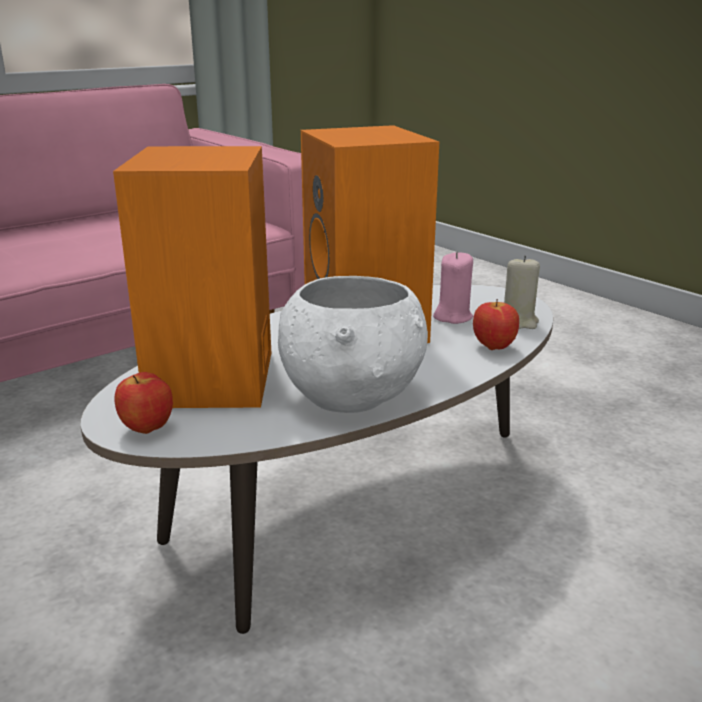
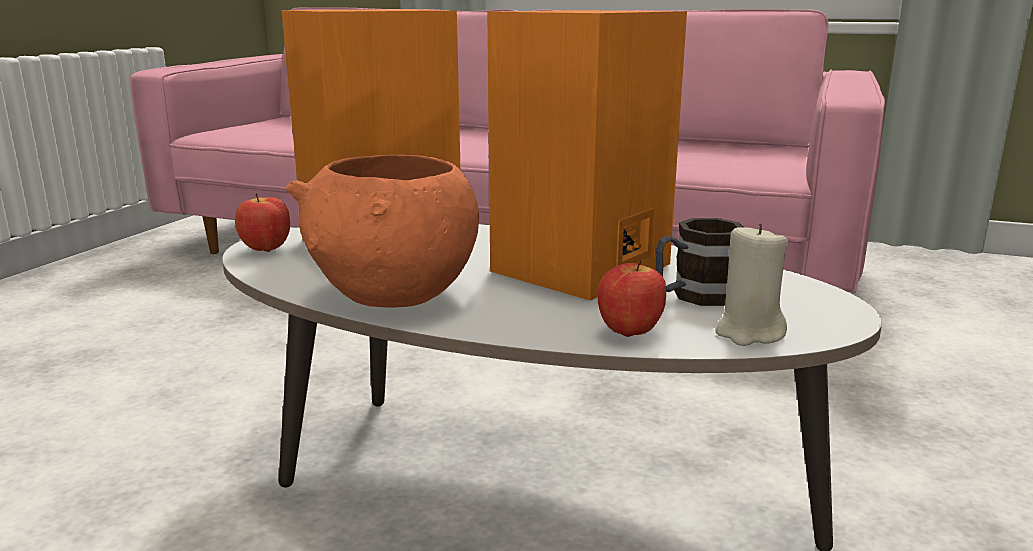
camera: 60 degrees right, 5 degrees down
(353, 398) = (395, 297): white bowl -> orange bowl
(453, 317) = (694, 296): pink candle -> mug

